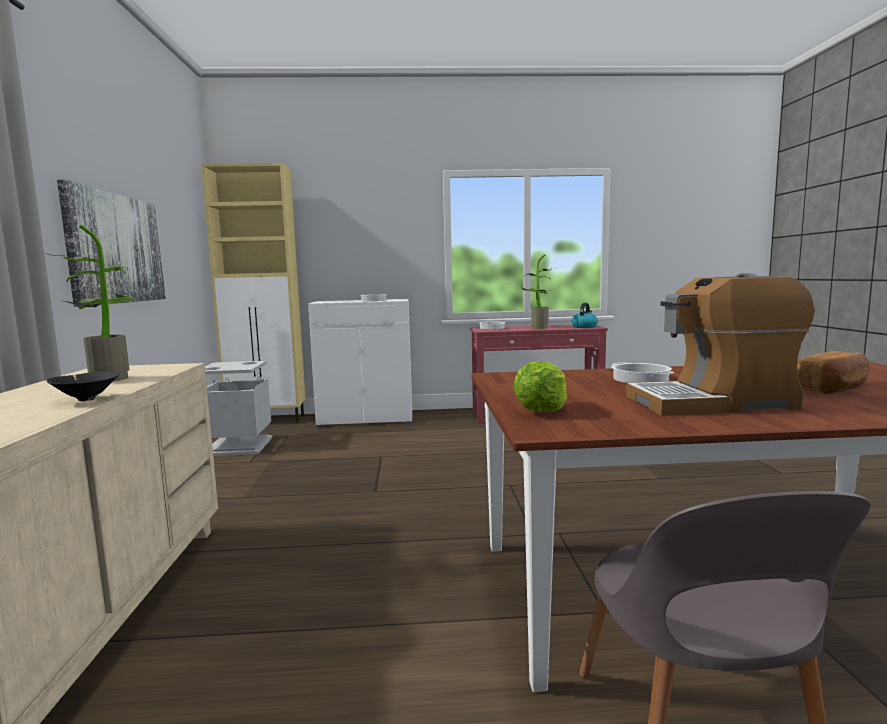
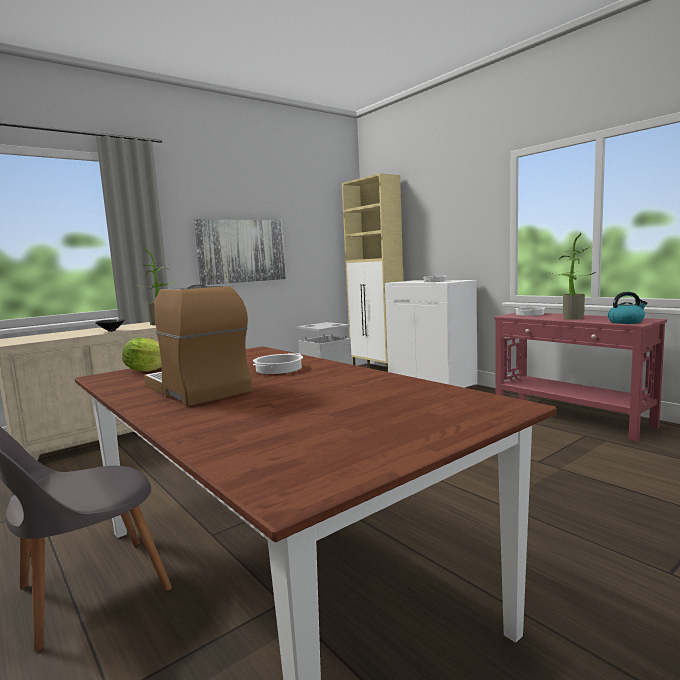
camera: 55 degrees right, 0 degrees up
(834, 389) = (298, 408): bread -> none

